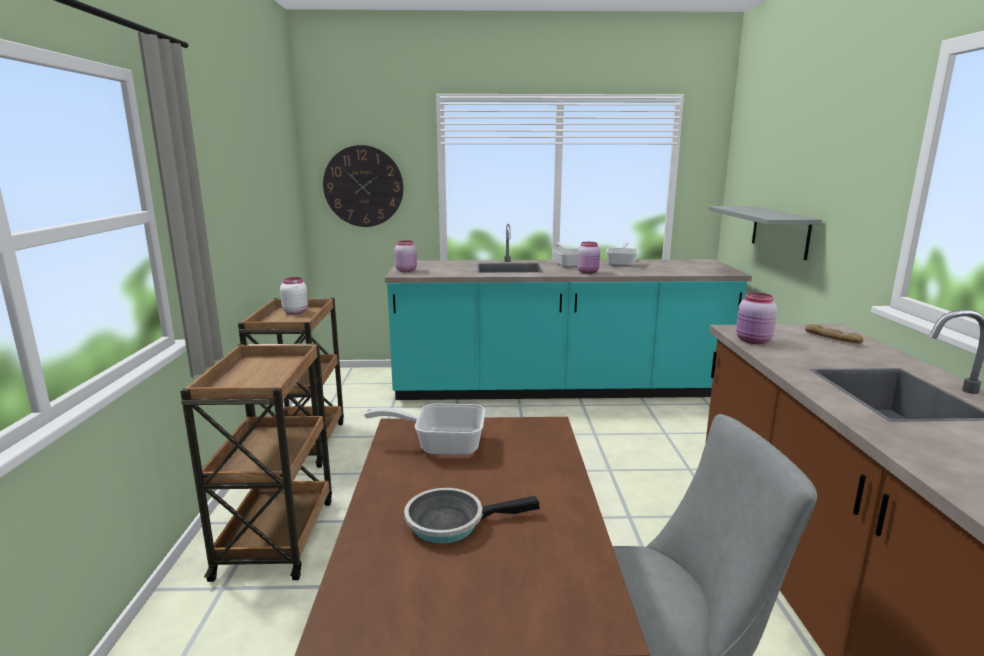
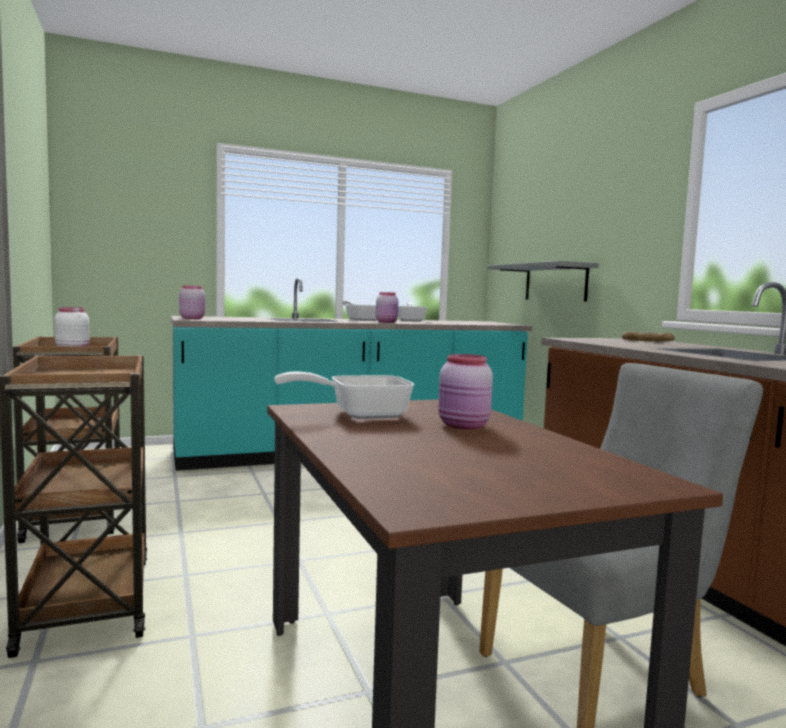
camera: 20 degrees left, 10 degrees down
(363, 186) = (129, 234): wall clock -> none
(451, 522) = (438, 449): frying pan -> none
(753, 341) = (591, 341): pink jar -> pink jar (464, 426)

